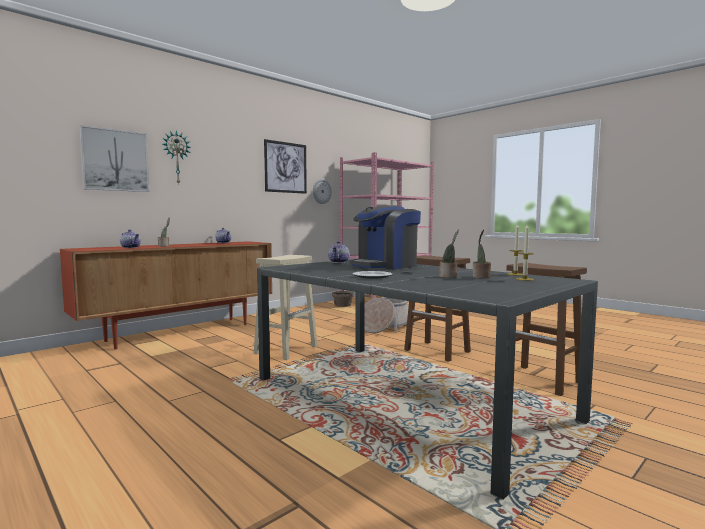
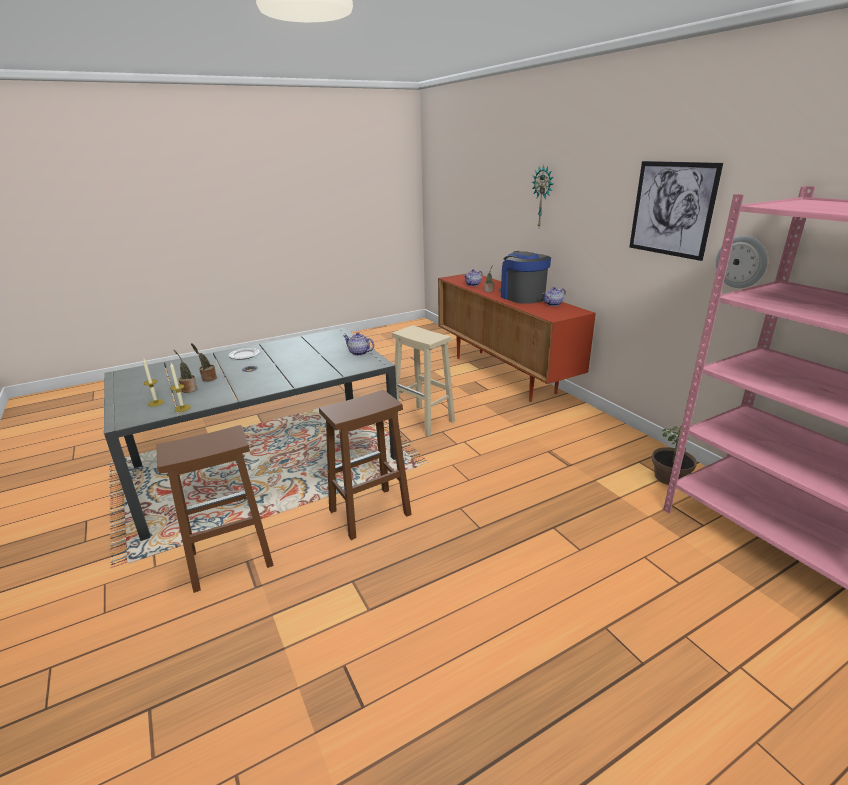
camera: 105 degrees right, 20 degrees up
(115, 160) = (504, 201): picture -> none
(384, 327) = (499, 494): basket -> none
(385, 266) = (306, 367): coffee machine -> coffee machine (522, 297)

